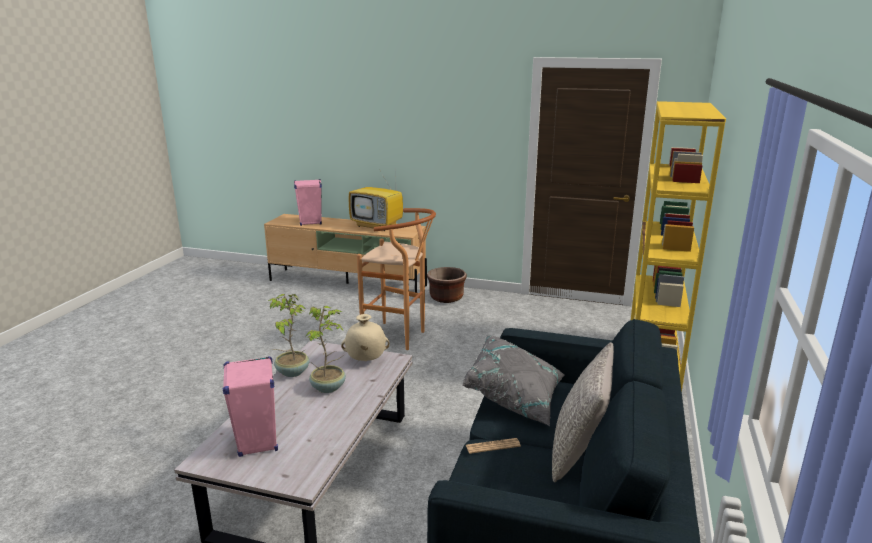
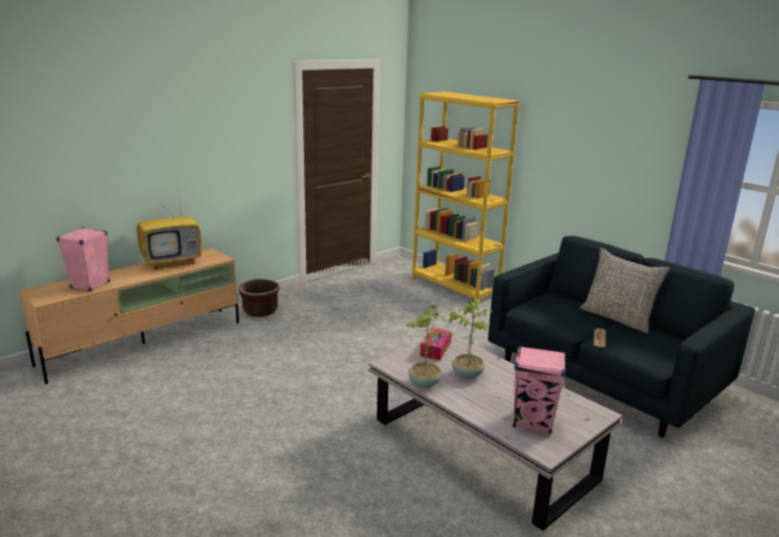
camera: 60 degrees left, 0 degrees up
(365, 361) = (435, 349): beige vase -> tissue box
(400, 338) = (305, 353): brown stool -> none
(515, 397) = (546, 315): grey pillow -> none

